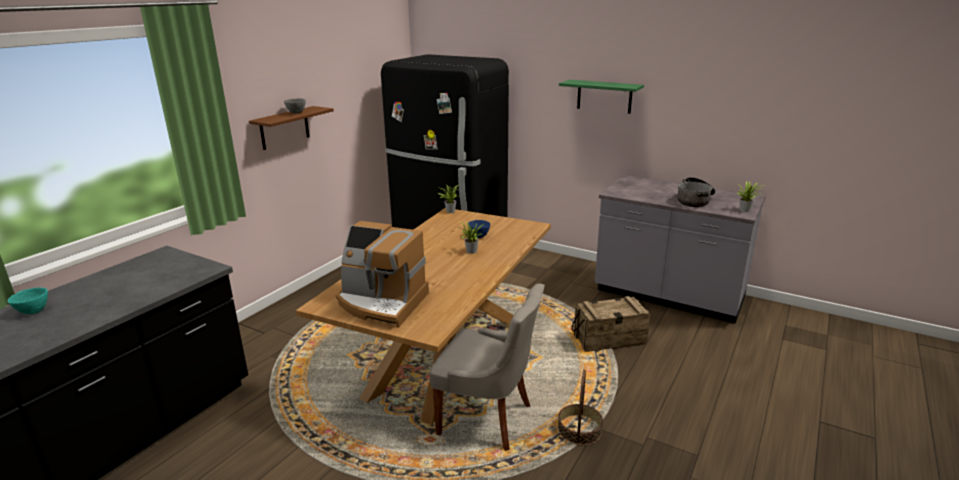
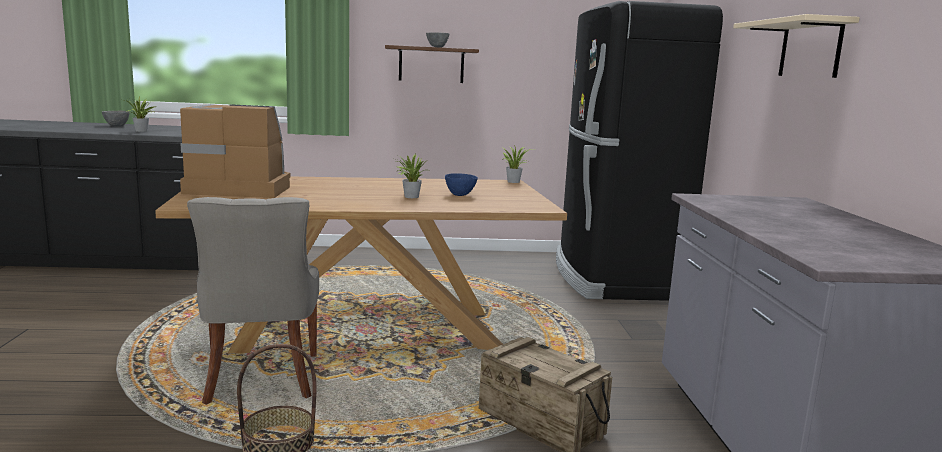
camera: 55 degrees right, 10 degrees down
(34, 311) = (116, 126): turquoise bowl -> grey bowl
(382, 303) = (238, 188): coffee machine -> coffee machine turned 105 degrees clockwise
(604, 96) = (810, 49): green shelf -> beige shelf
(695, 200) = (803, 232): cooking pot -> none
(746, 210) = (862, 263): potted plant -> potted plant (142, 131)

